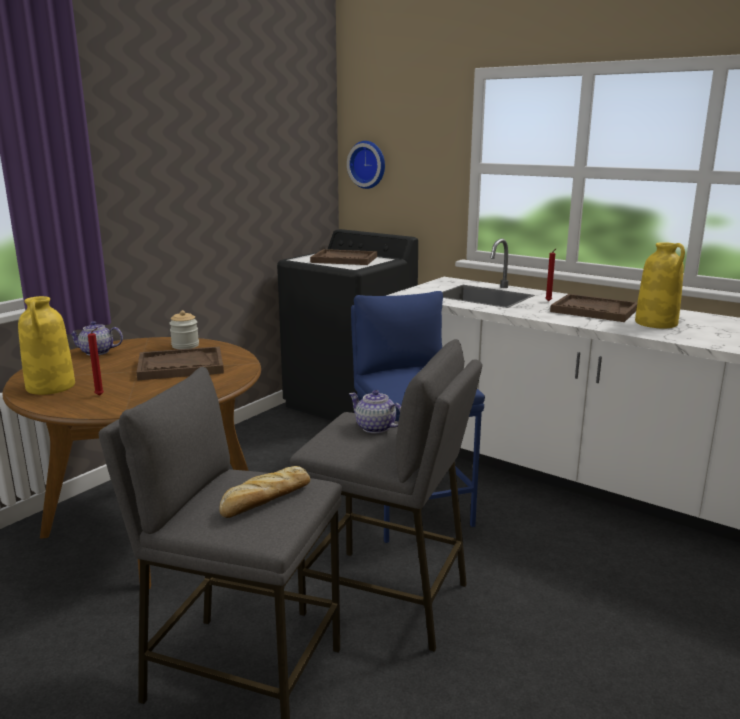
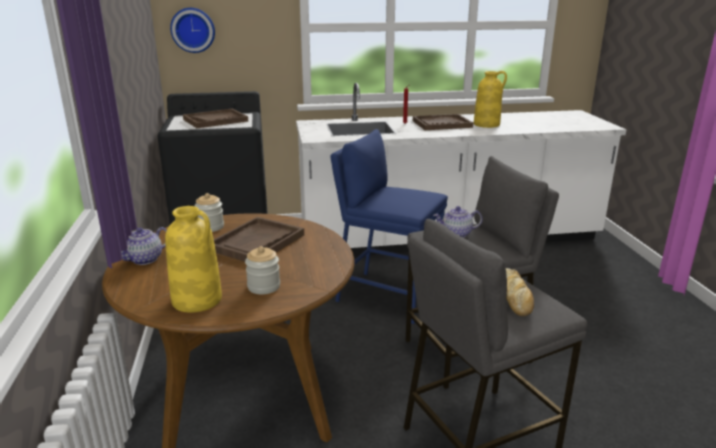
camera: 45 degrees left, 5 degrees up
(101, 395) = (264, 286): red candle -> jar

